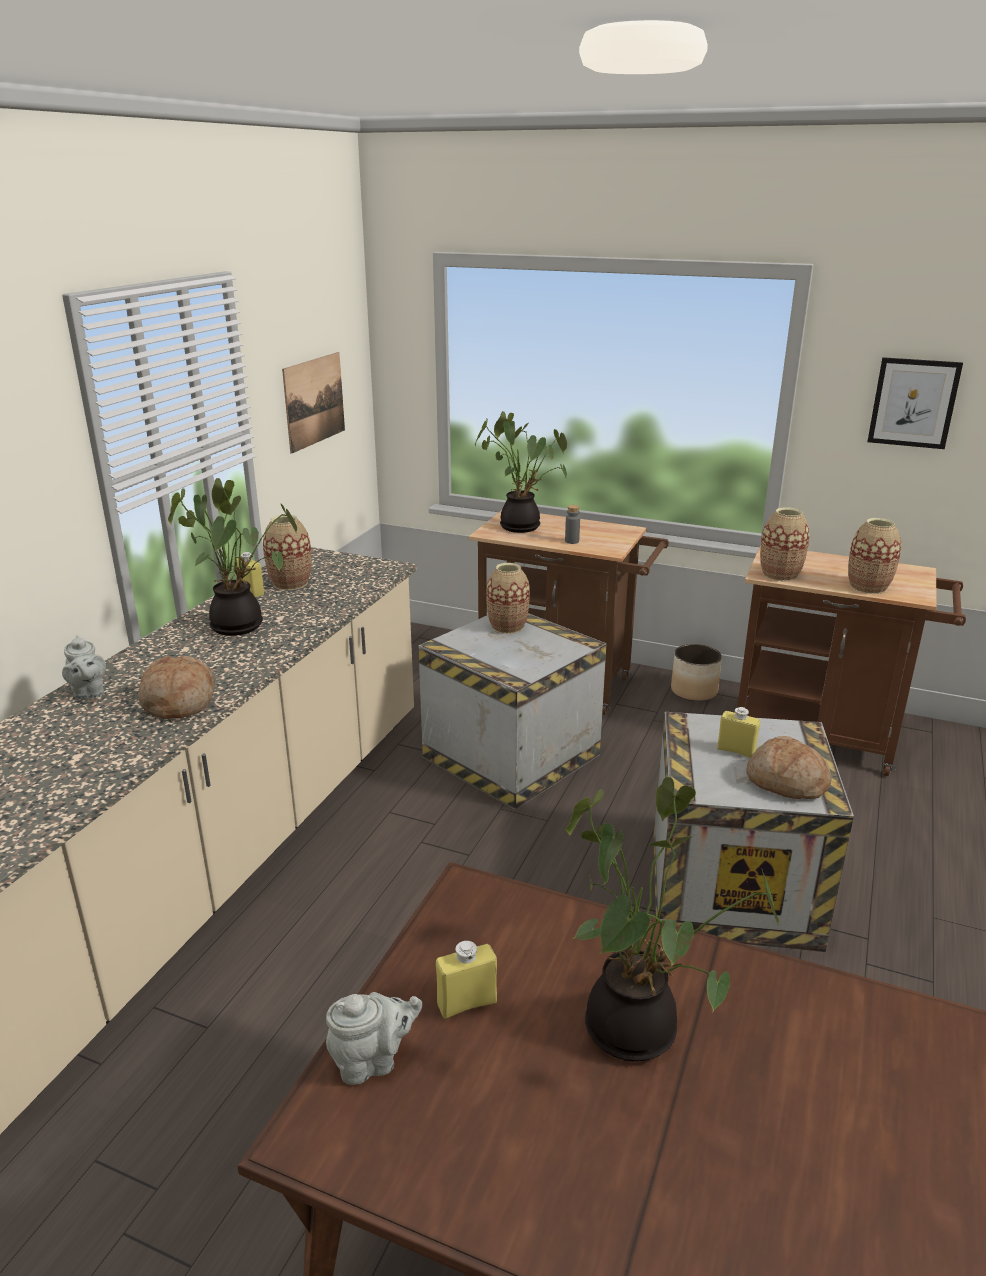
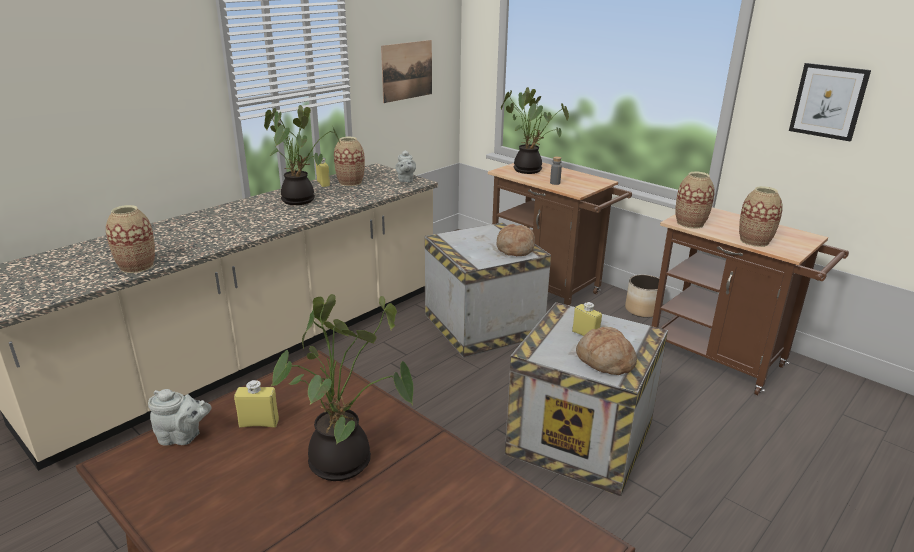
camera: 20 degrees right, 0 degrees up
(88, 692) = (189, 221): grey teapot -> grey teapot (405, 180)
(177, 701) = (230, 233): bread -> bread (514, 249)
(507, 626) = (491, 234): vase -> vase (137, 266)

